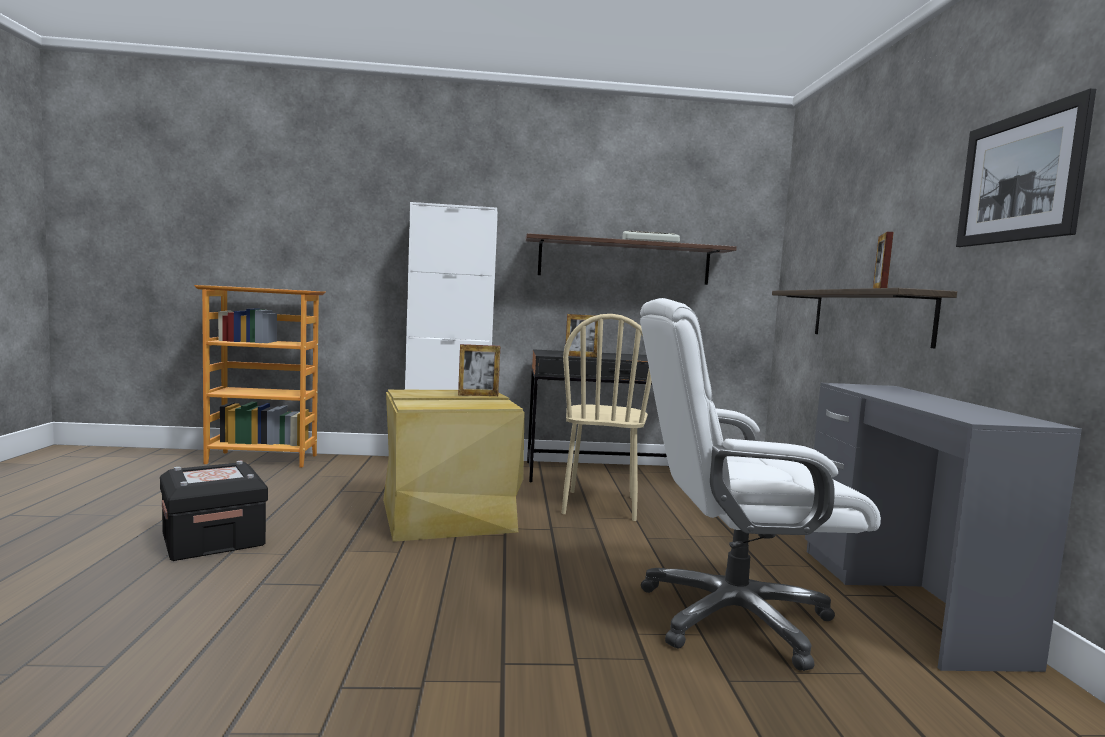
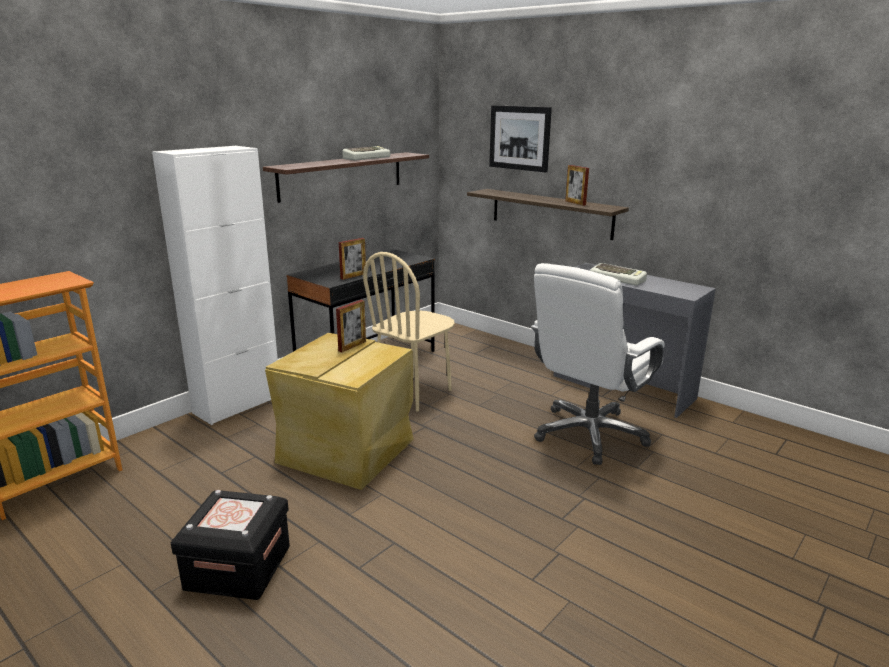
camera: 45 degrees left, 15 degrees up
(600, 505) = (414, 393): beige chair -> beige chair turned 75 degrees clockwise
(897, 396) = (618, 278): none -> keyboard
(1019, 177) = (671, 148): picture -> picture (519, 138)

